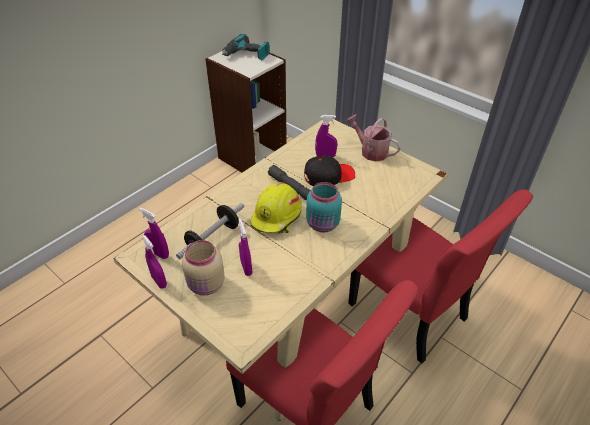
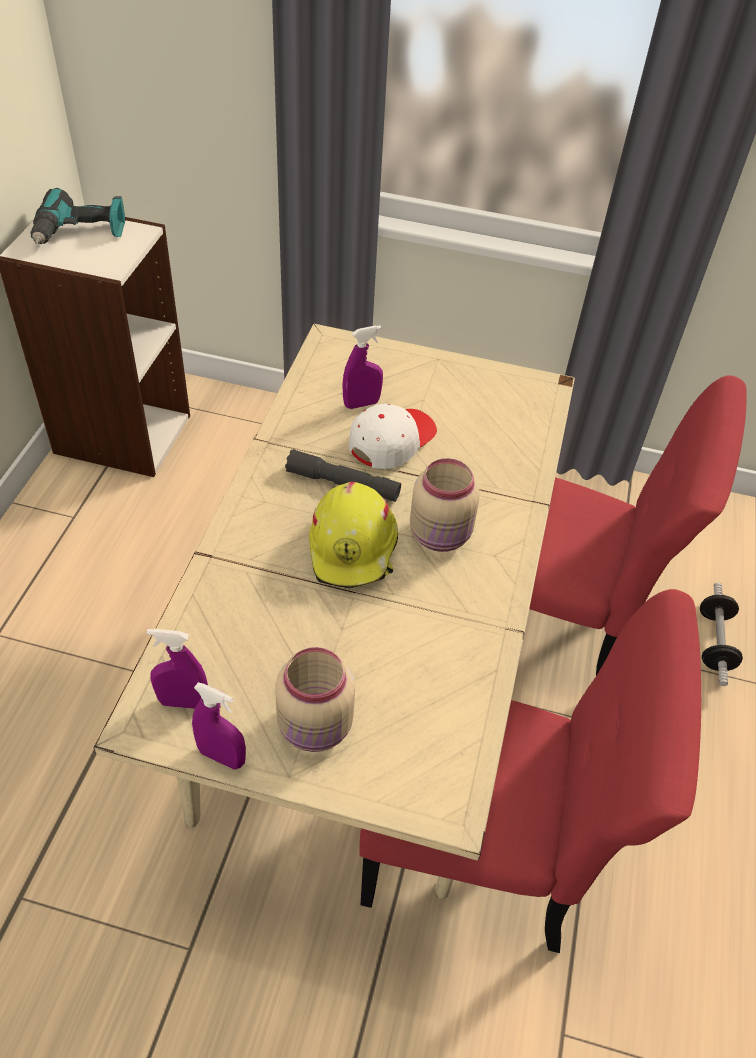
camera: 30 degrees left, 5 degrees up
(213, 239) = (267, 633): dumbbell -> dumbbell (714, 643)
(246, 268) = (364, 665): purple spray bottle -> none
(323, 224) = (441, 535): turquoise jar -> beige jar
(328, 176) = (391, 441): black cap -> white cap
(371, 151) = (431, 371): watering can -> none

